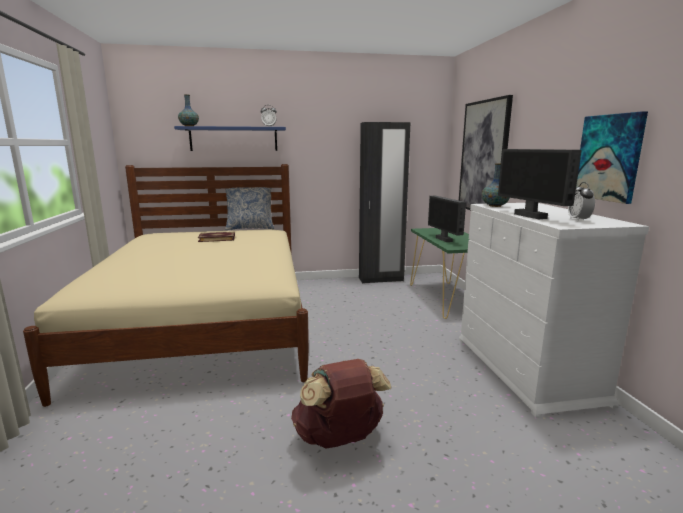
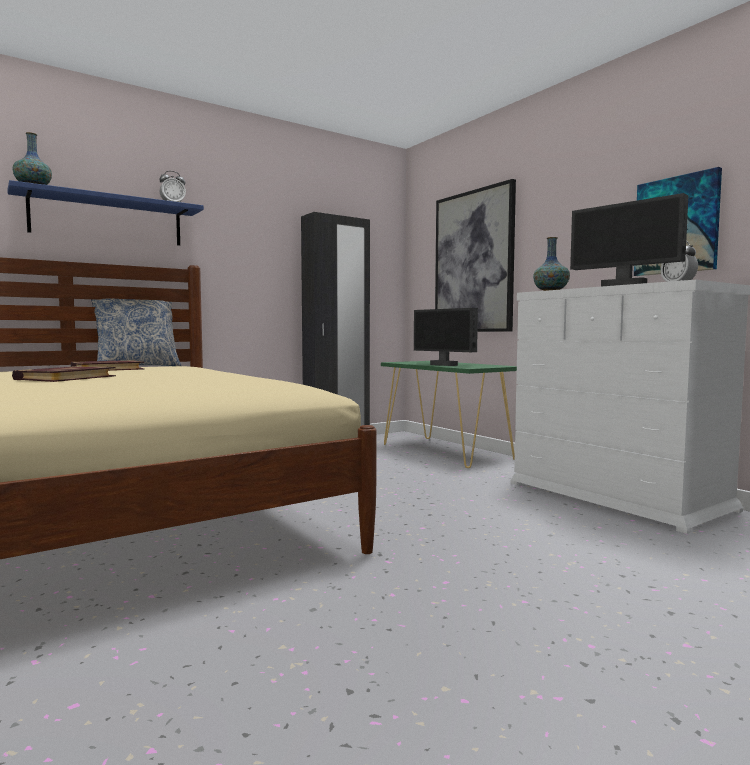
camera: 25 degrees left, 10 degrees down
(175, 254) = (65, 378): none -> book
(339, 439) = (503, 603): brown backpack -> none

